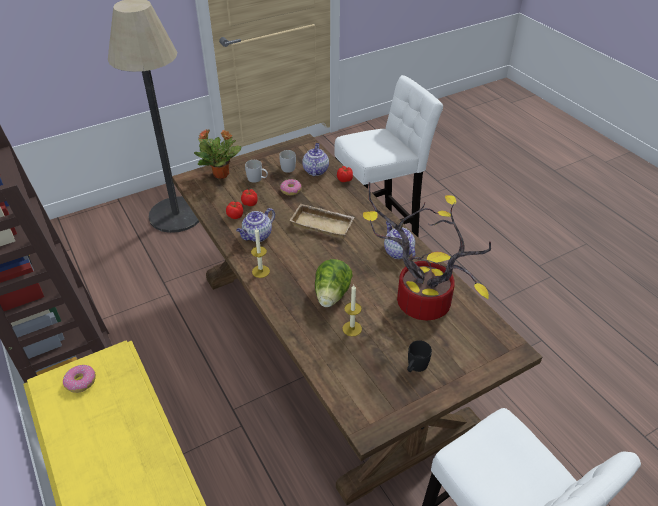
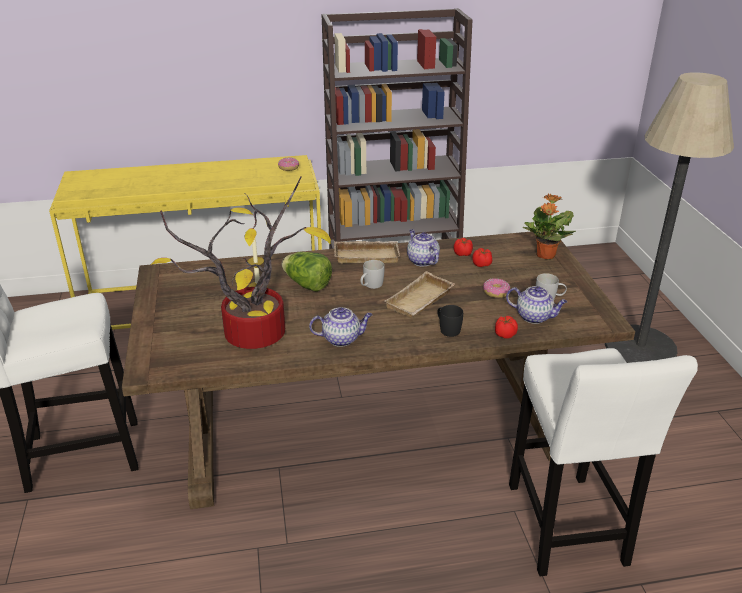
camera: 110 degrees right, 10 degrees down
(257, 179) = (528, 275): white mug -> white mug (371, 286)
(260, 271) = (367, 255): candle -> beige tray
(415, 367) = (186, 307): black mug -> black mug (447, 329)

